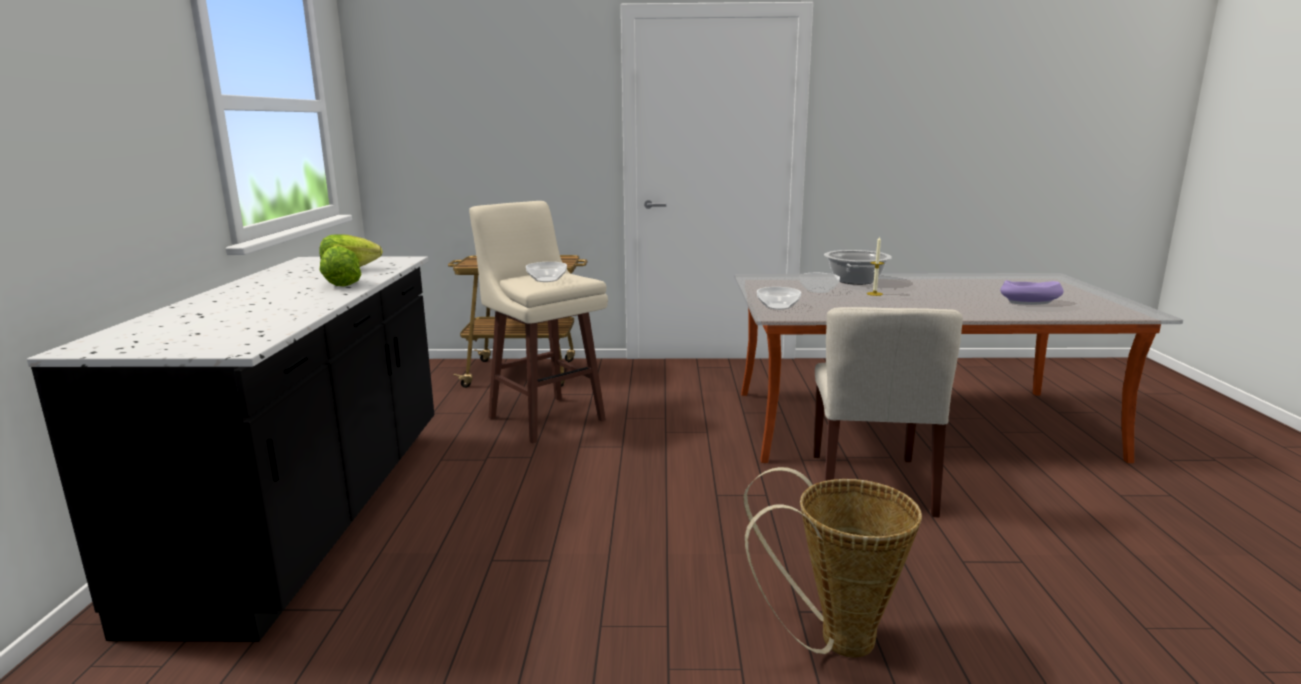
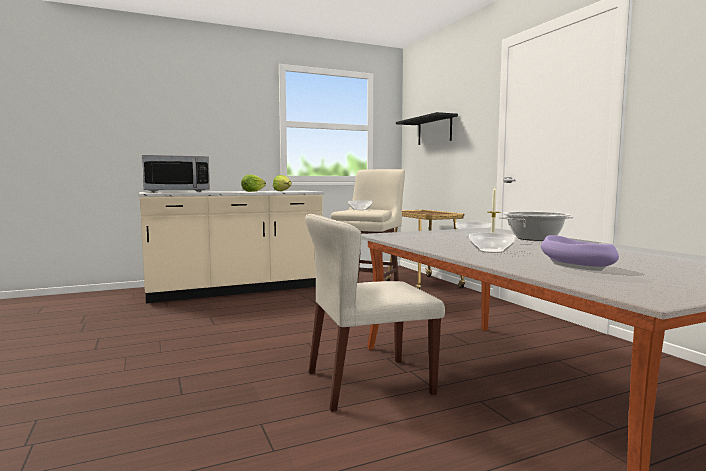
camera: 65 degrees right, 10 degrees down
(191, 327) = (176, 191): none -> microwave
(315, 513) = (235, 289): black counter -> beige counter
(464, 120) = (434, 130): none -> black shelf
(778, 306) = (400, 234): bowl -> bowl (492, 251)
(833, 640) = (150, 388): basket -> none

